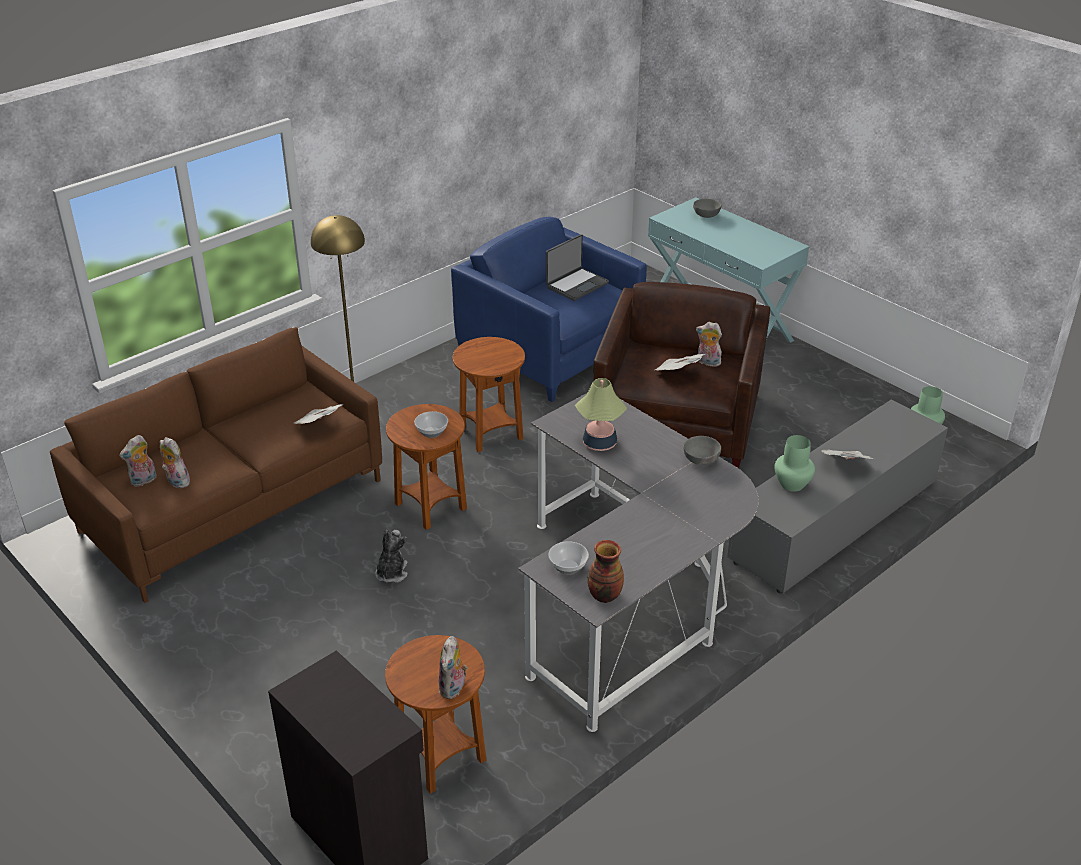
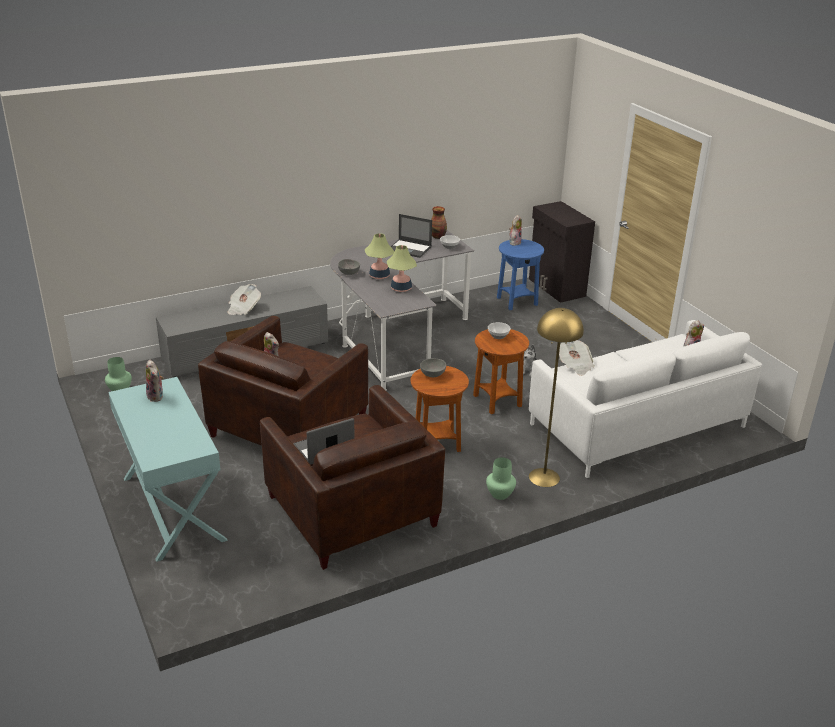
camera: 165 degrees left, 5 degrees down
(176, 481) = (668, 348): plush toy -> plush toy (157, 396)
(233, 506) = (637, 425): brown sofa -> white sofa
(441, 758) = (517, 301): brown side table -> blue side table
(550, 351) = (350, 510): blue armchair -> brown armchair
(638, 544) = (410, 249): none -> laptop
(649, 463) = (379, 276): none -> table lamp
(678, 373) = (301, 359): newspaper -> none
(705, 216) = (160, 443): grey bowl -> grey bowl (433, 375)
(792, 484) = (285, 305): green vase -> green vase (500, 494)

